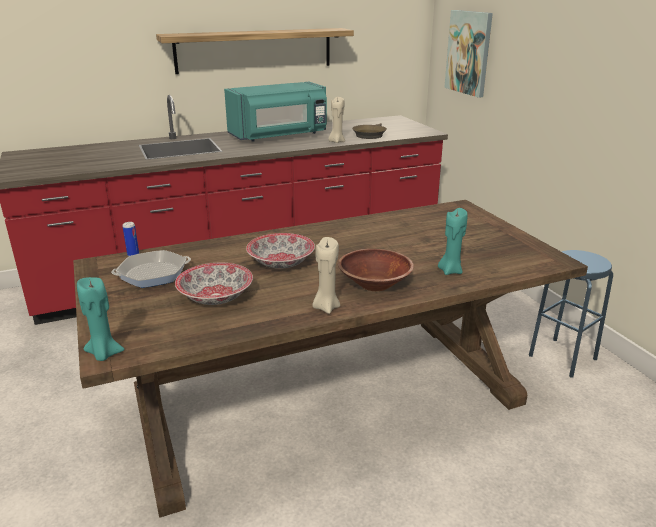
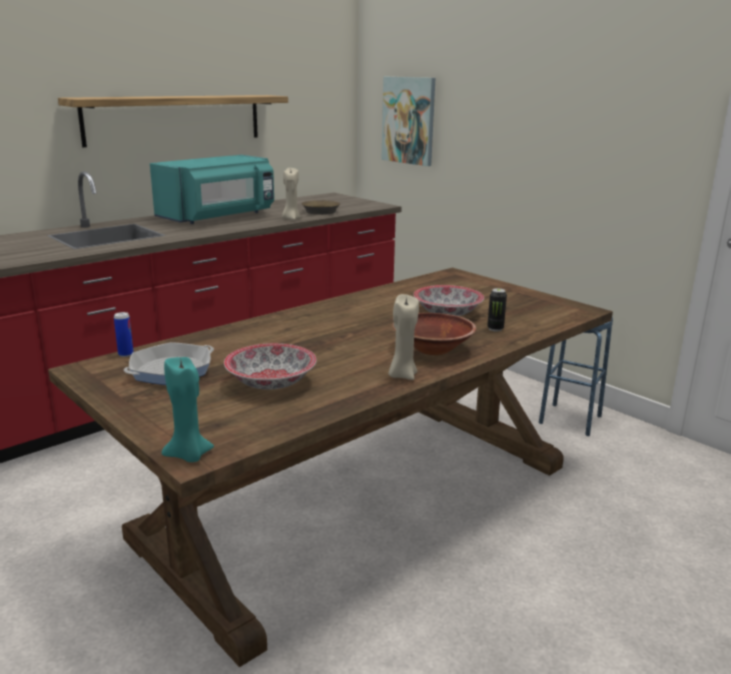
camera: 20 degrees left, 5 degrees down
(280, 263) = (314, 342): bowl -> bowl (446, 313)
(450, 271) = (495, 329): turquoise candle -> can

